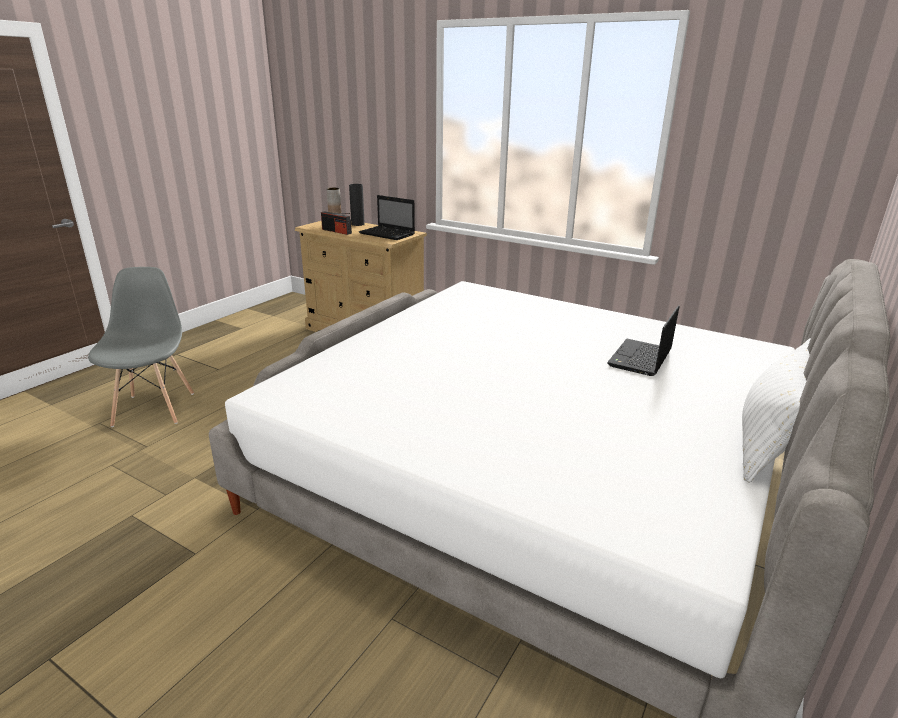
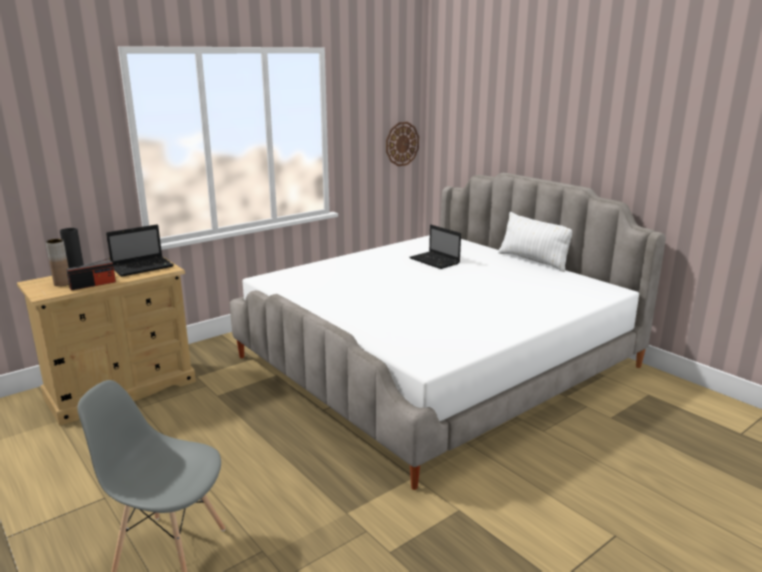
camera: 70 degrees left, 5 degrees down
(824, 184) = (402, 144): none -> wall clock

